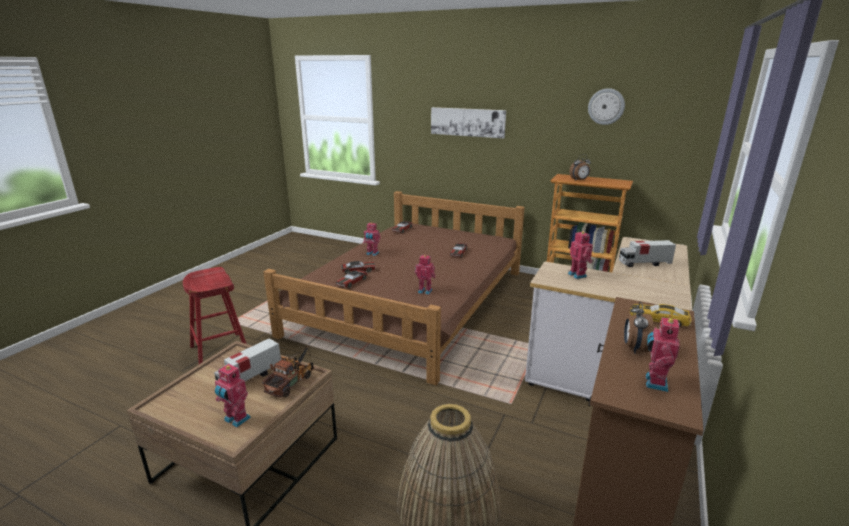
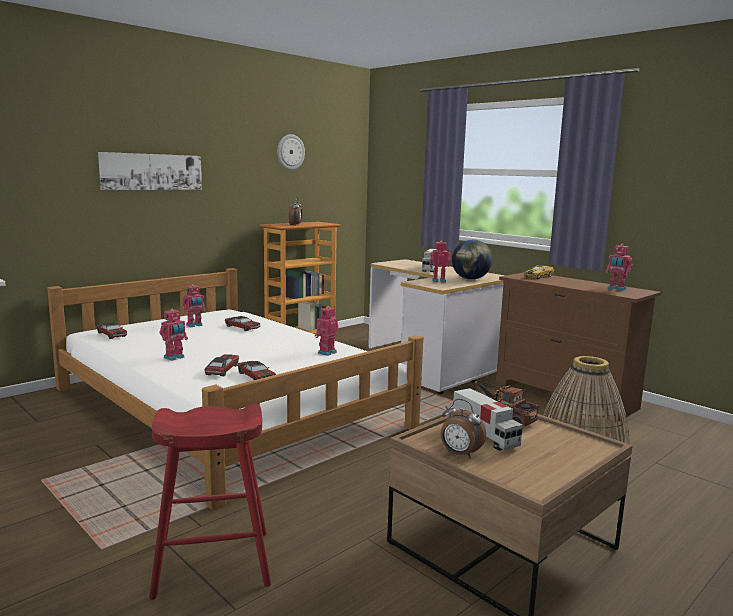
camera: 70 degrees left, 10 degrees down
(236, 420) = (567, 445): toy robot -> toy robot (194, 325)
(412, 302) = (228, 407): brown bed -> white bed
(619, 288) = (470, 279): none -> globe
(634, 348) = (575, 285): alarm clock -> alarm clock (459, 454)

